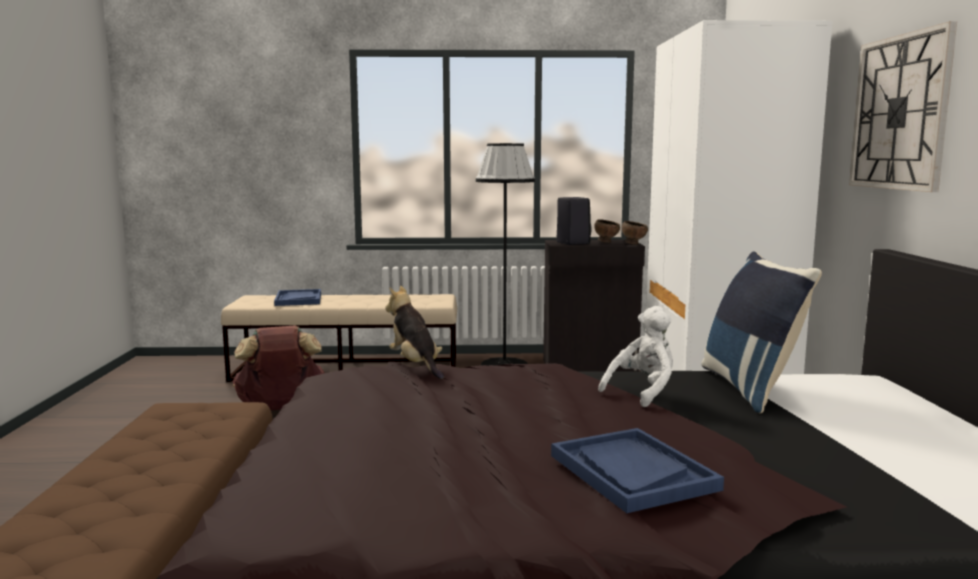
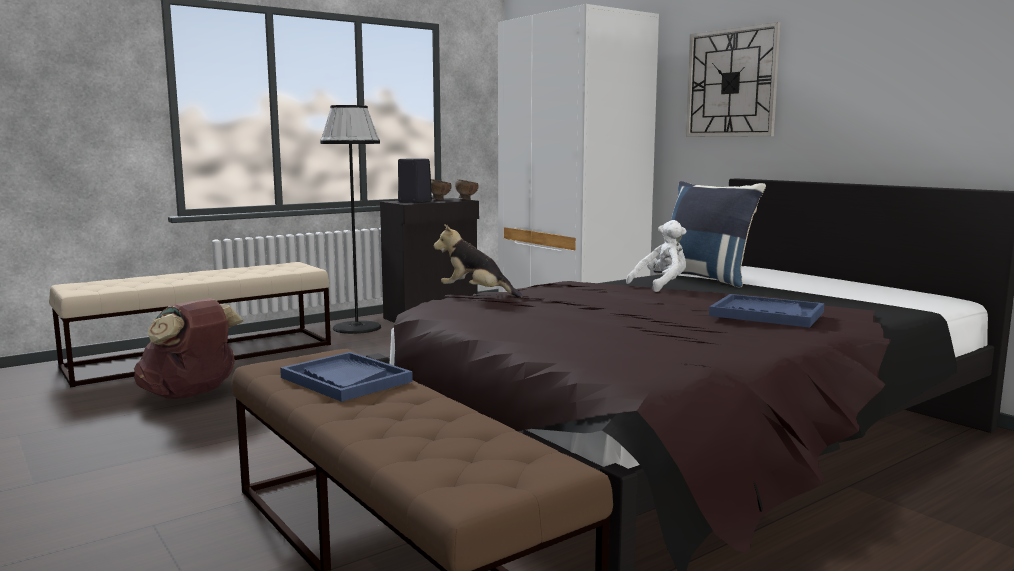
camera: 35 degrees left, 0 degrees up
(298, 299) = (141, 281): blue tray -> blue tray (345, 379)
(643, 391) = (661, 285): white plush toy -> white plush toy turned 45 degrees clockwise

